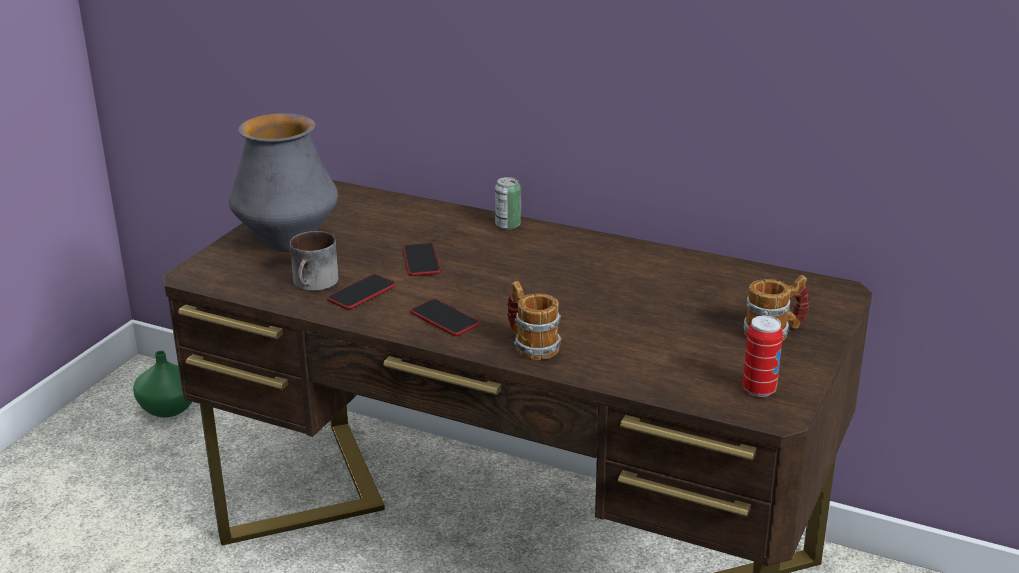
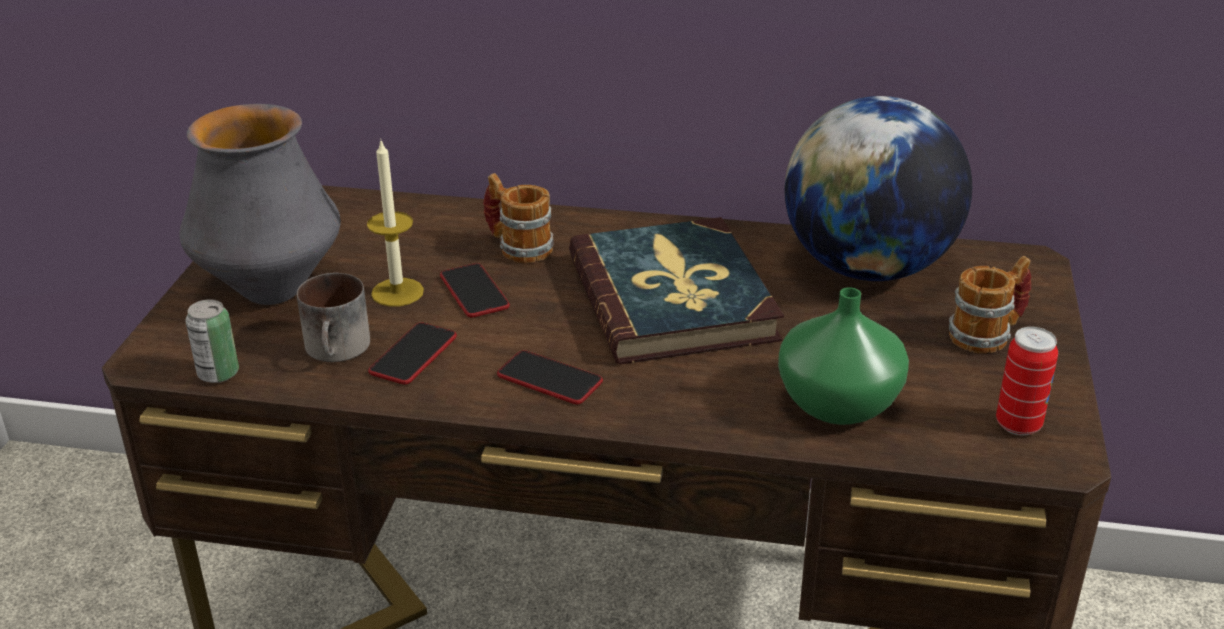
camera: 15 degrees left, 5 degrees up
(169, 408) = (80, 515): green vase -> green vase (841, 404)
(370, 255) = (397, 292): none -> candle
(508, 225) = (566, 222): can -> can (218, 374)
(531, 345) = (687, 402): mug -> mug (518, 247)
(557, 281) = (673, 298): none -> book
(711, 279) = (868, 268): none -> globe

